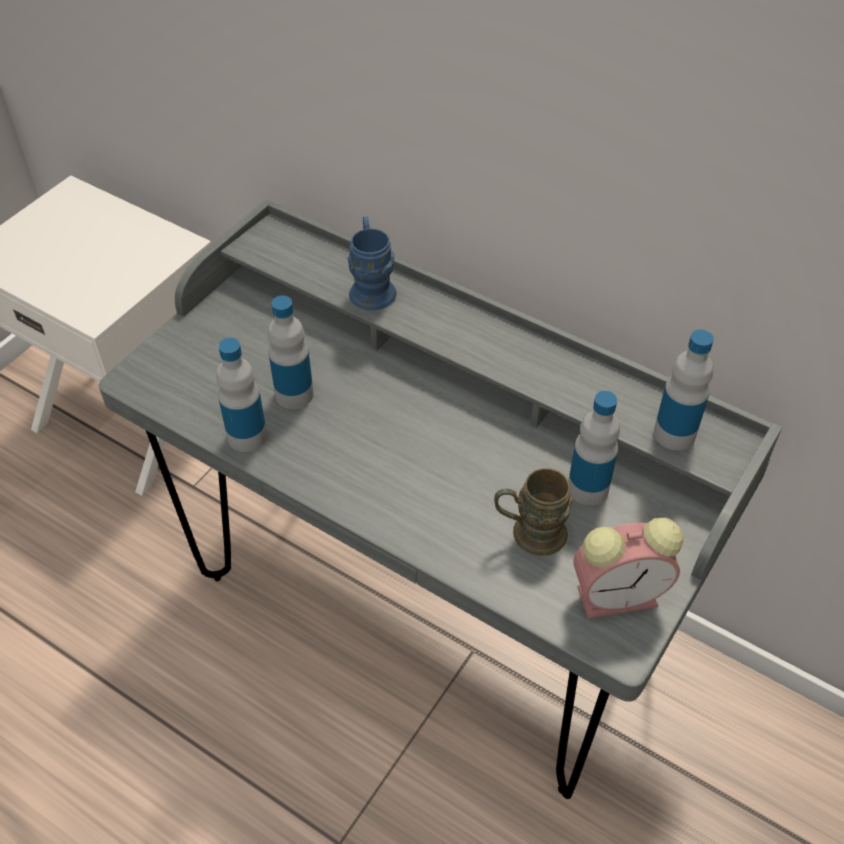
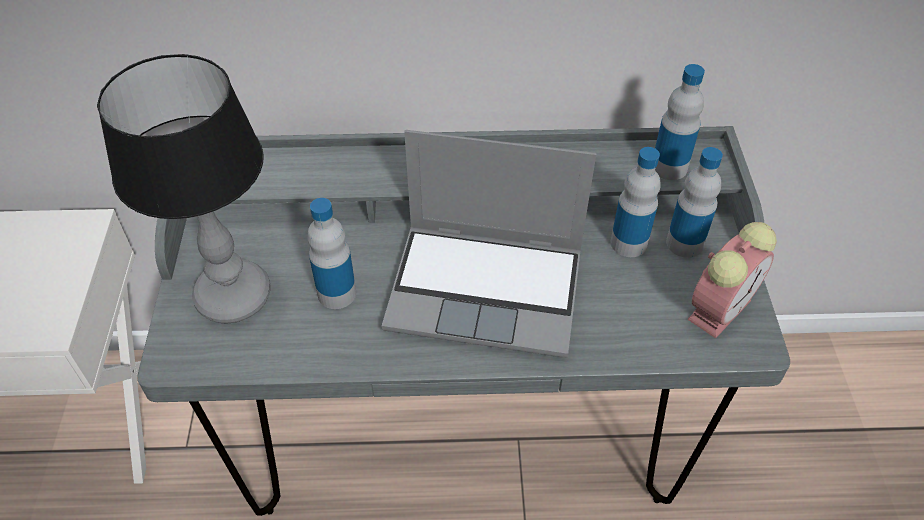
camera: 35 degrees left, 0 degrees up
(215, 353) = (232, 295): none -> table lamp
(247, 436) = (326, 351): bottle -> bottle (684, 243)
(371, 287) = (341, 168): blue mug -> none
(420, 459) = (488, 289): none -> laptop
(529, 533) = (619, 300): brown mug -> none

